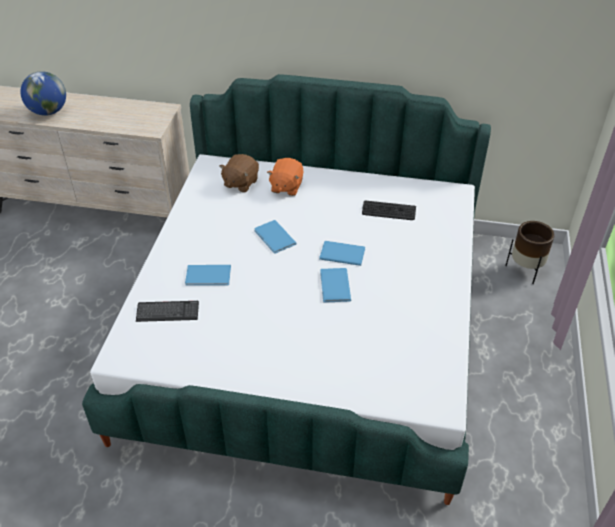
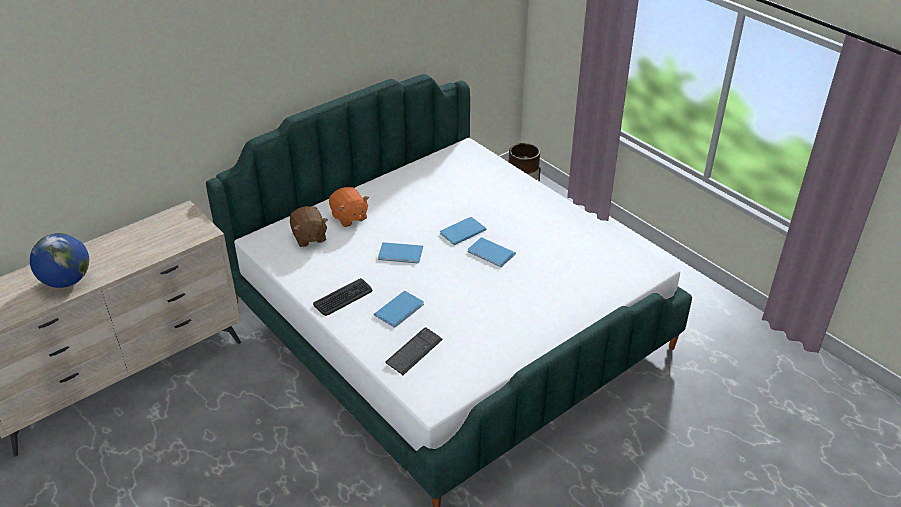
camera: 50 degrees left, 5 degrees down
(388, 211) = (446, 186): keyboard -> keyboard (343, 298)

